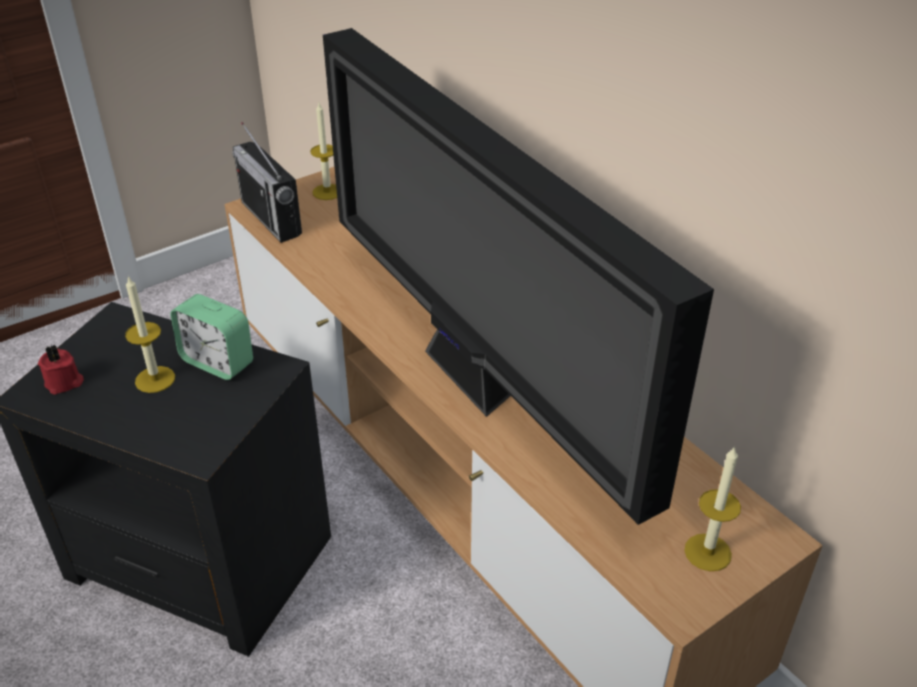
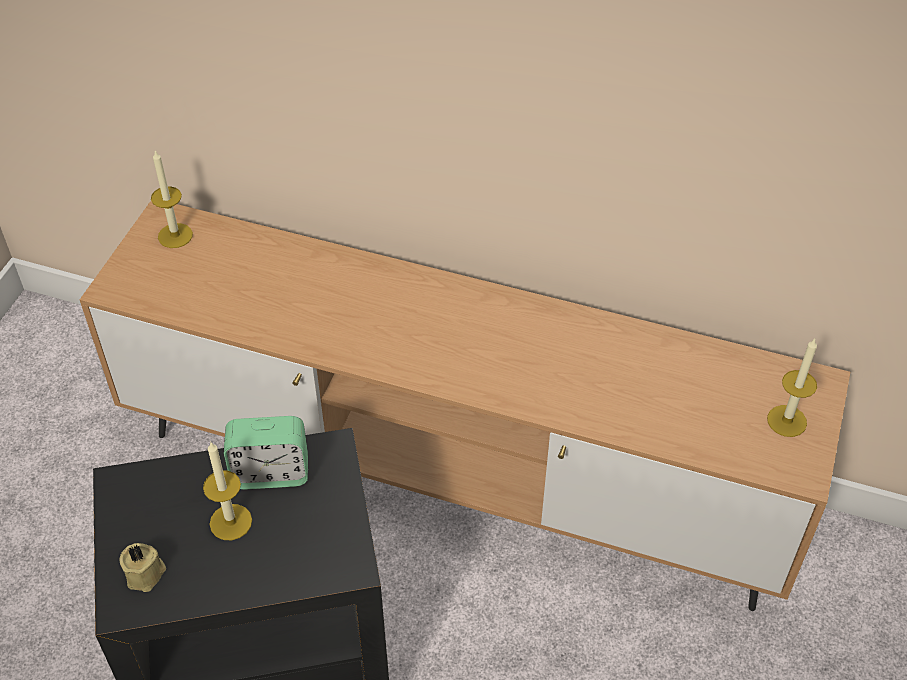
camera: 35 degrees left, 10 degrees up
(64, 383) = (146, 575): red candle -> beige candle
(271, 218) = (149, 293): radio -> none
(472, 382) = (500, 371): television -> none

